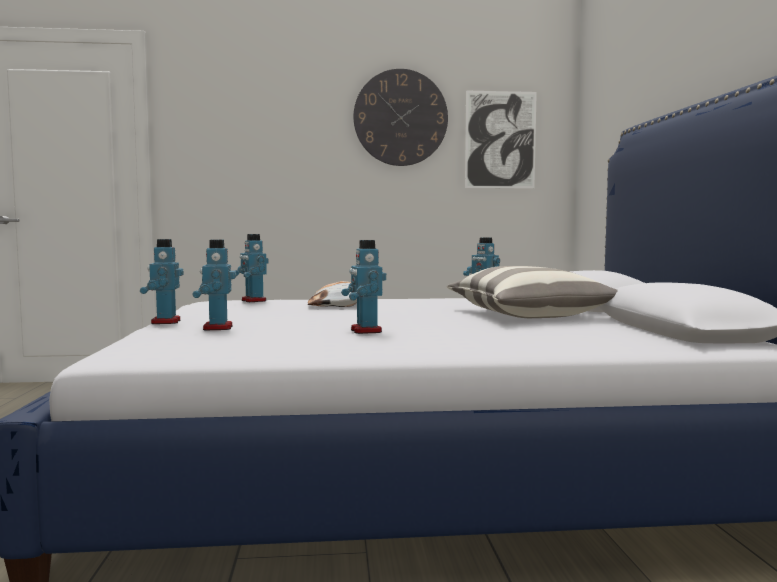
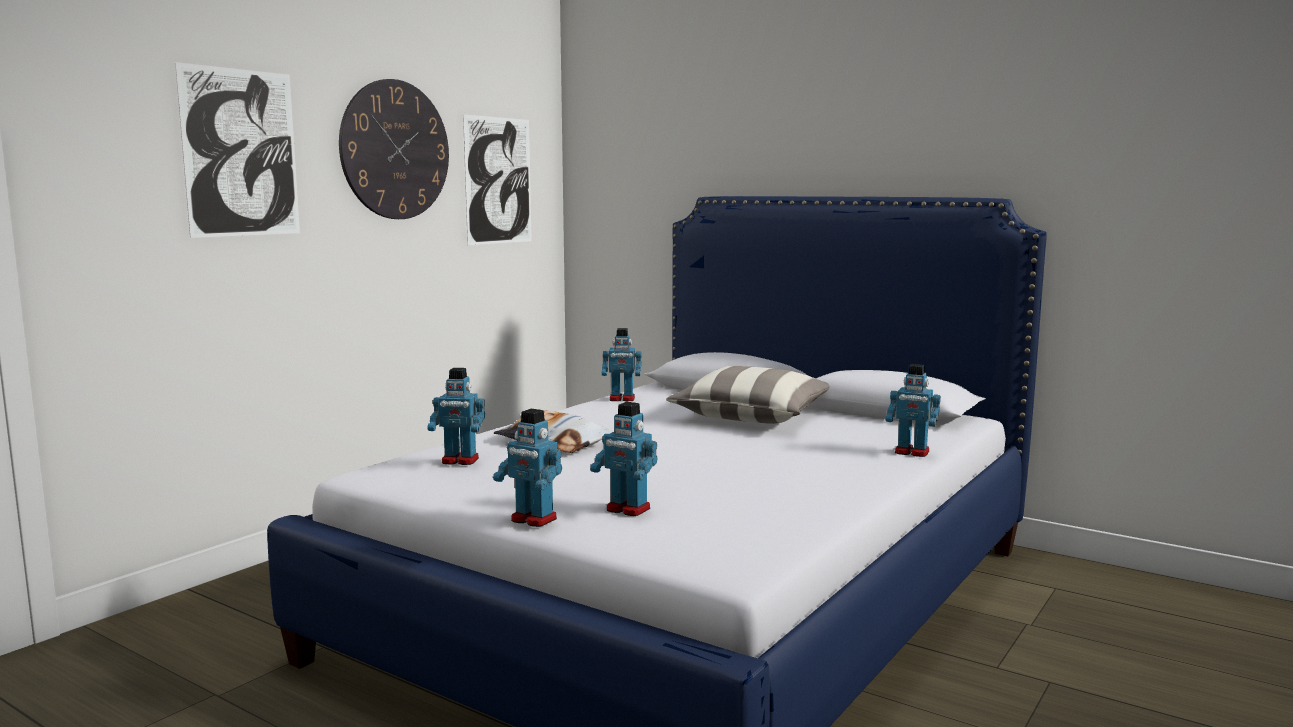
camera: 50 degrees left, 5 degrees up
(282, 121) = (241, 153): none -> picture
(365, 331) = (748, 473): toy robot -> toy robot (911, 452)

